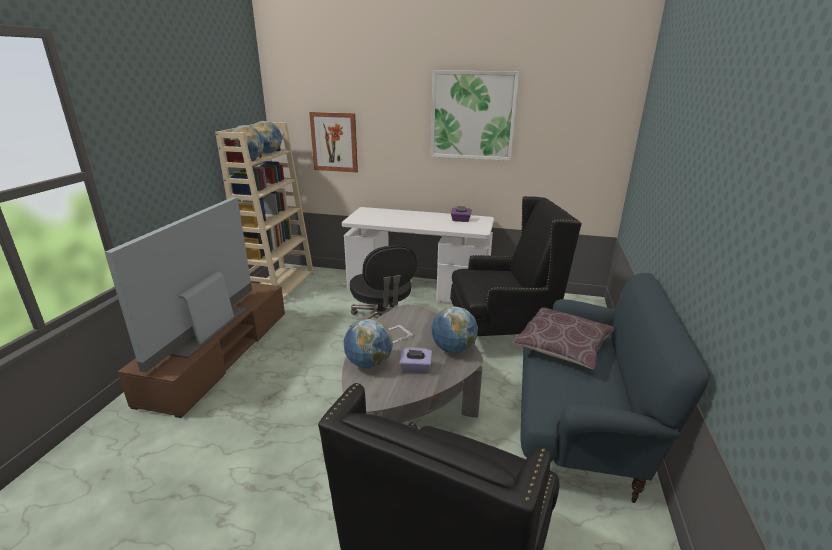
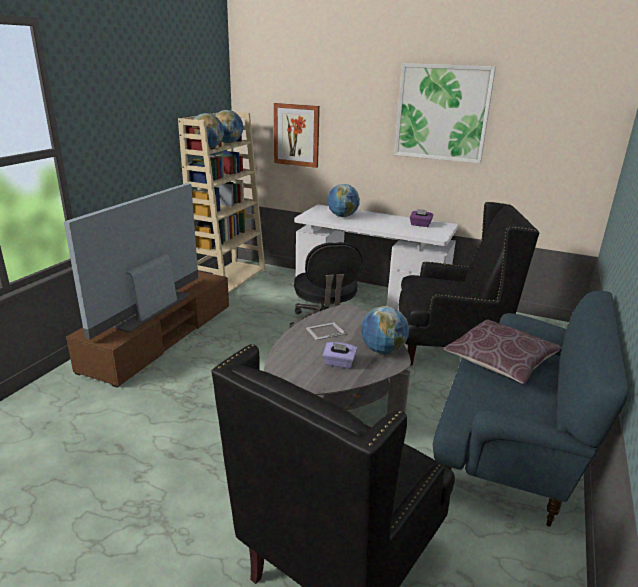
camera: 10 degrees right, 0 degrees up
(368, 364) = (294, 354): globe -> globe (342, 216)

